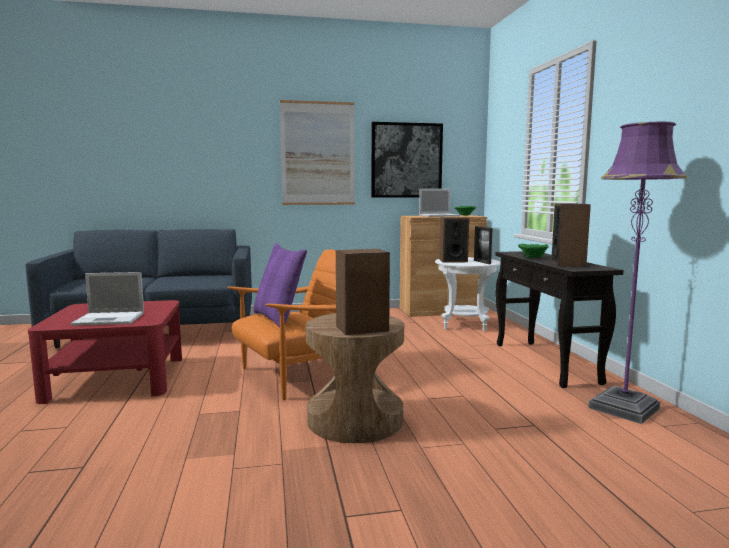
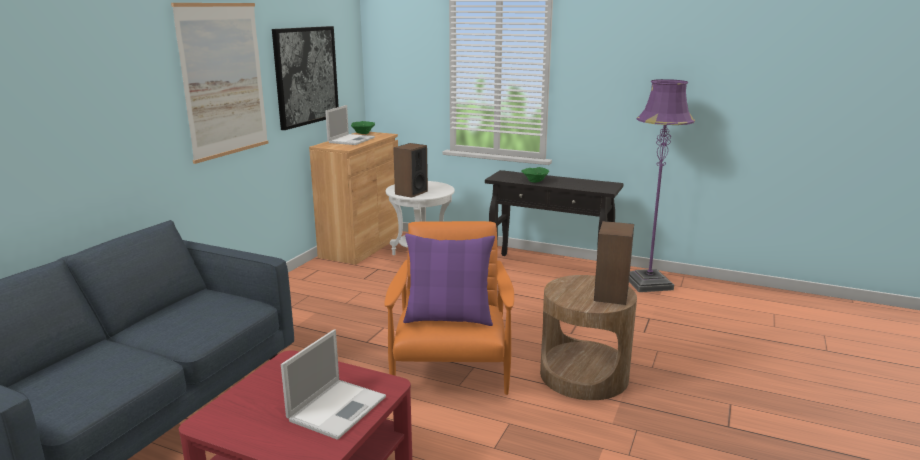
camera: 55 degrees left, 10 degrees up
(482, 262) = (437, 188): picture frame -> none
(568, 264) = (580, 184): speaker -> none

